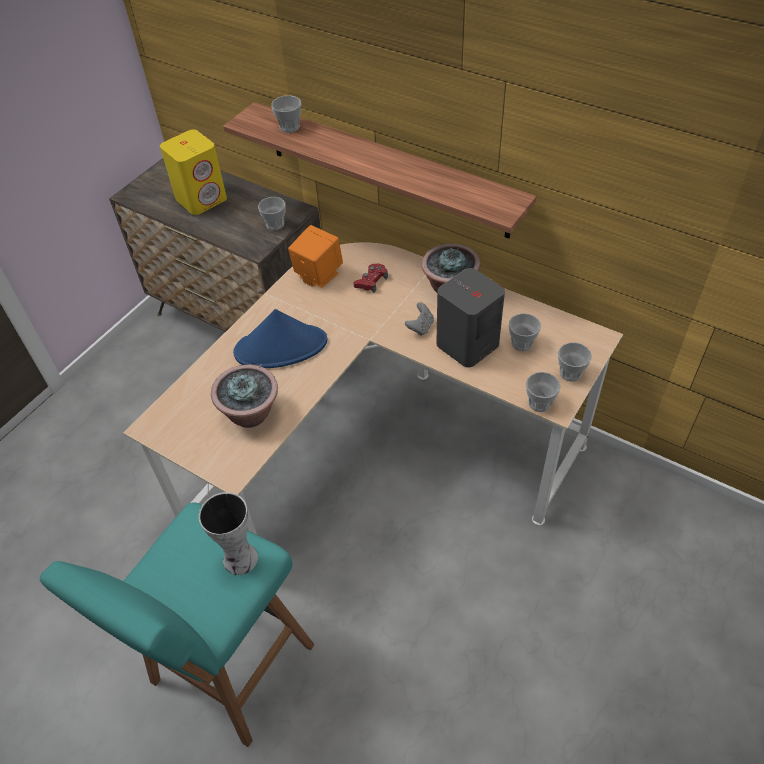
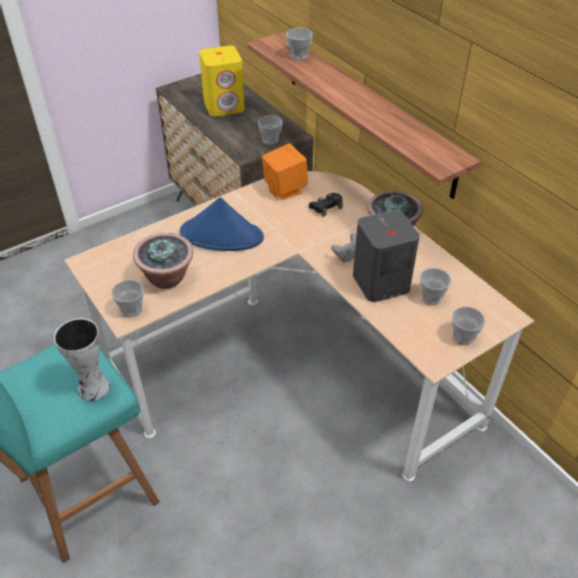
camera: 20 degrees right, 5 degrees down
(371, 281) = (326, 207): red game controller -> black game controller
(539, 403) = (419, 353): cup -> cup (131, 309)

